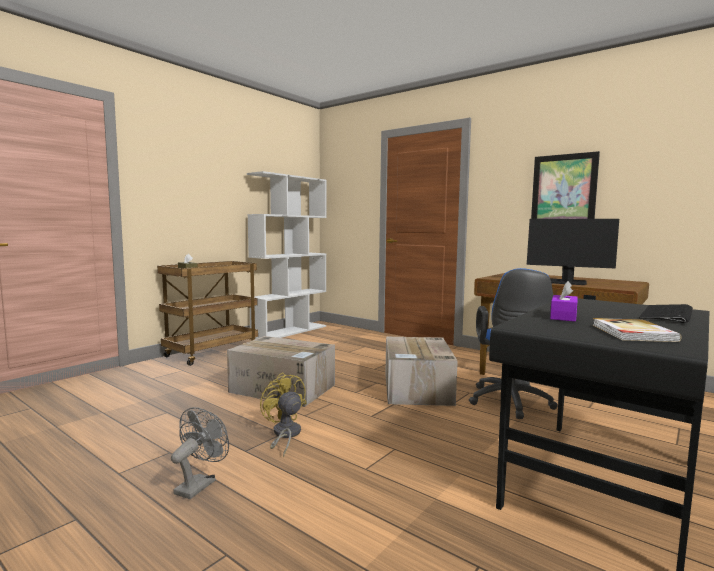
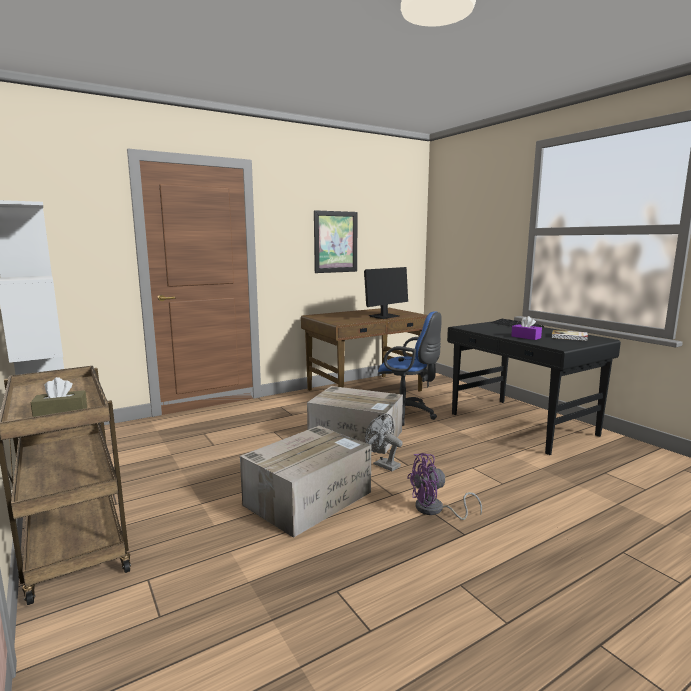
camera: 70 degrees left, 5 degrees up
(199, 484) = (528, 563): grey fan -> grey fan (383, 464)
(284, 435) = (435, 510): yellow fan -> purple fan

